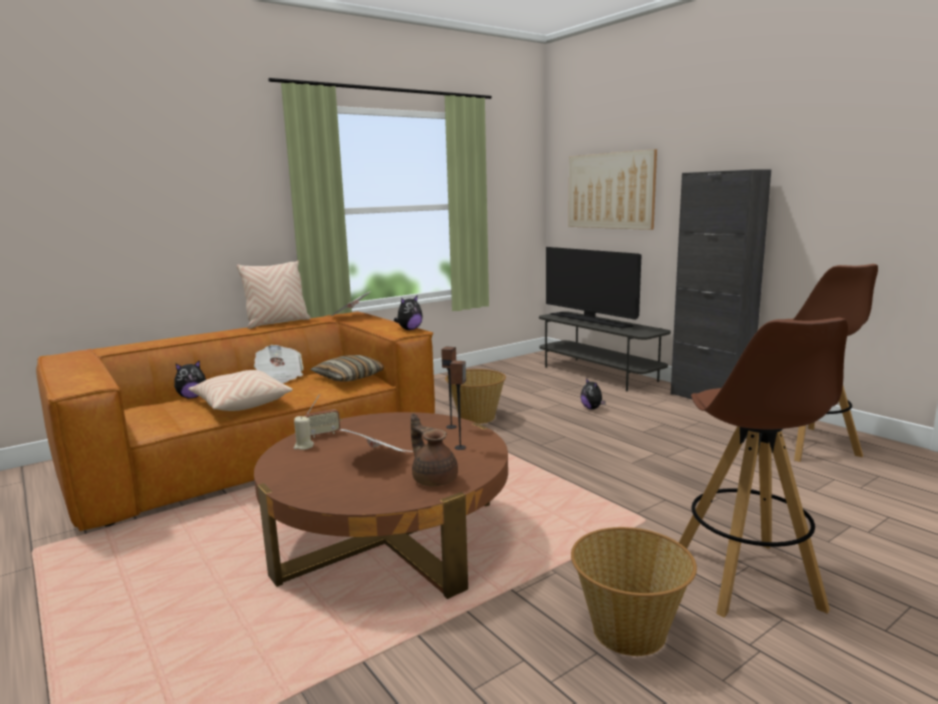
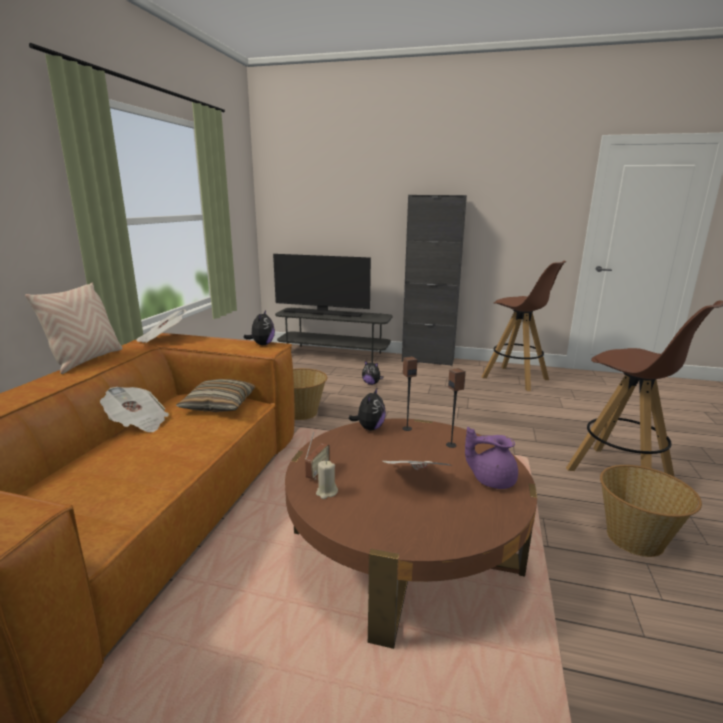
camera: 40 degrees left, 5 degrees up
(192, 397) = (59, 480): plush toy -> plush toy (369, 428)
(241, 404) = (151, 468): beige pillow -> none
(434, 479) = (491, 480): brown teapot -> purple teapot
(610, 191) = (326, 206): picture -> none

